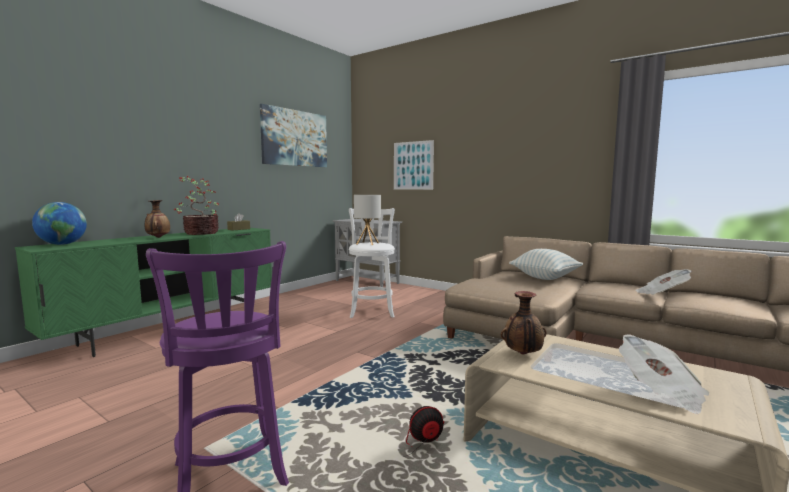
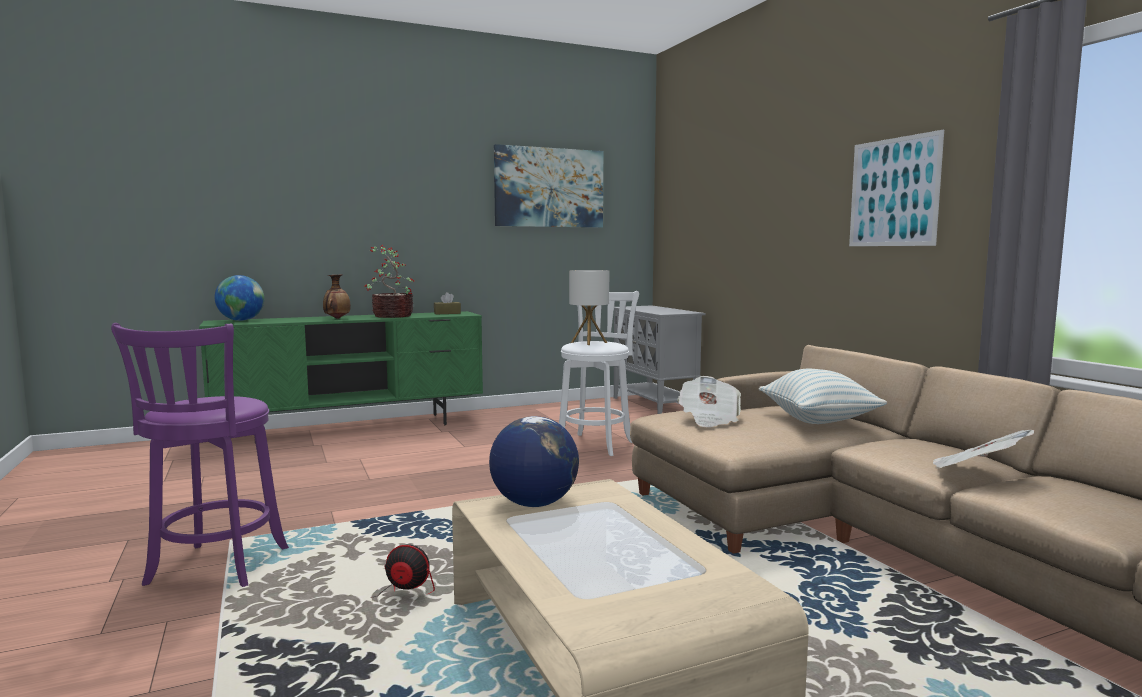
camera: 30 degrees right, 0 degrees up
(413, 165) = (721, 222): picture -> picture (893, 192)
(523, 354) = (534, 504): vase -> globe
(661, 392) = (593, 577): newspaper -> newspaper (709, 419)

